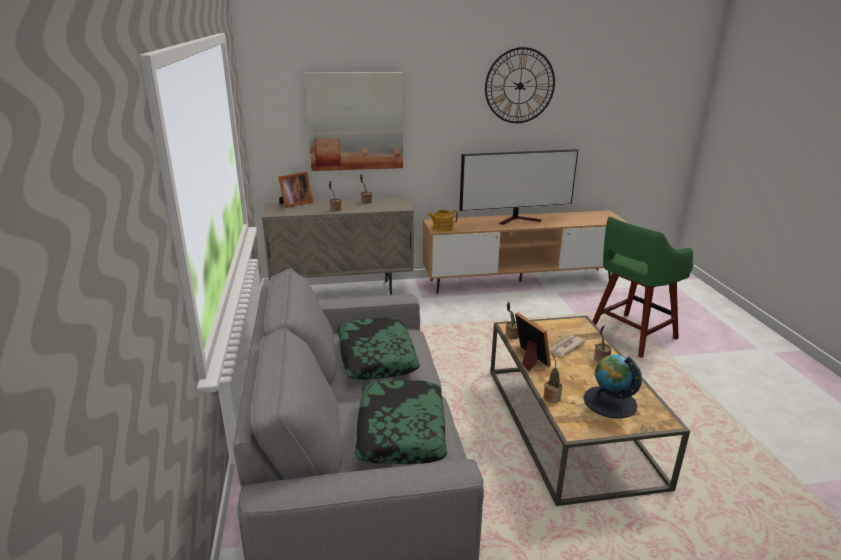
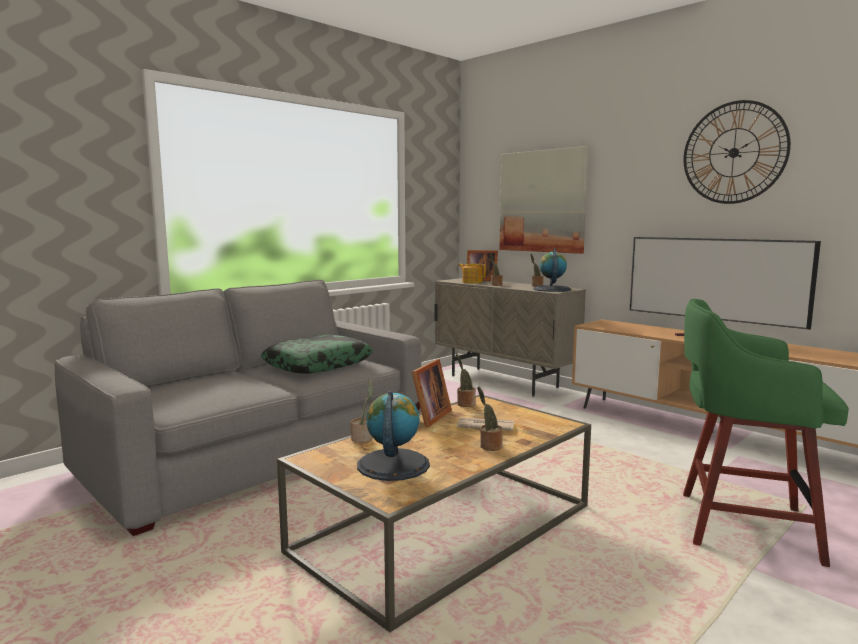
camera: 55 degrees right, 15 degrees down
(392, 204) = (552, 289): none -> globe
(401, 431) = (212, 389): pillow -> none
(442, 228) = (598, 325): teapot -> teapot (472, 282)

